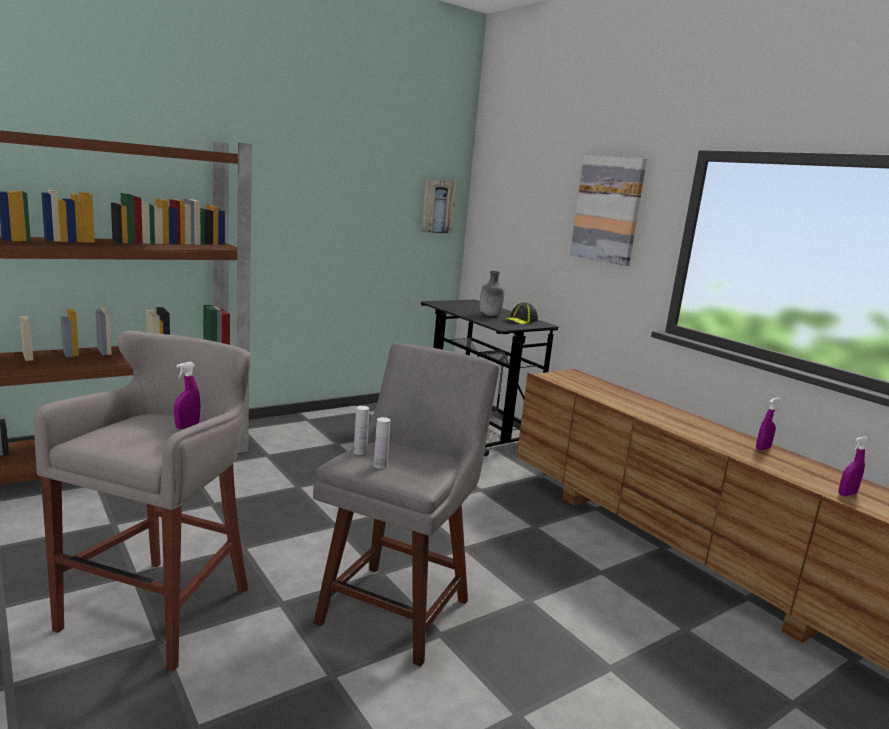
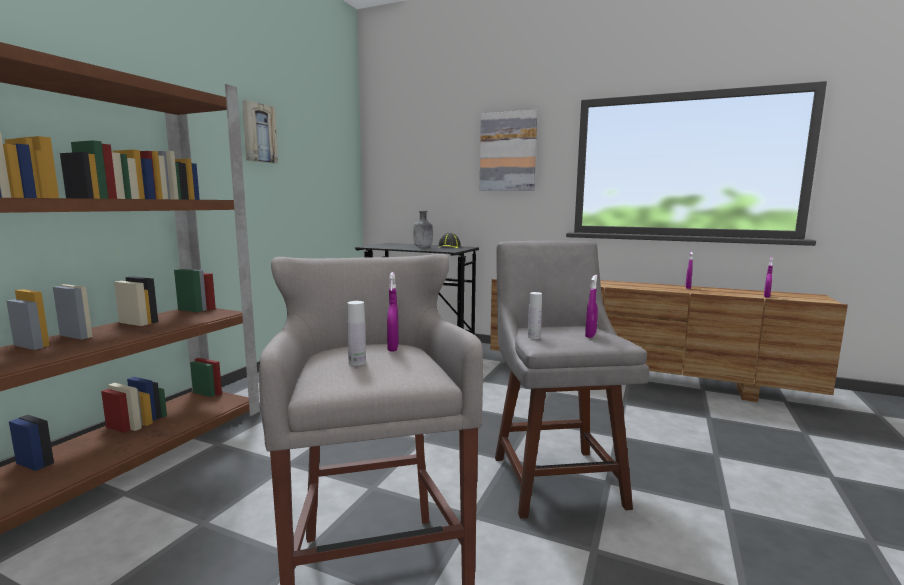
camera: 30 degrees left, 5 degrees down
(380, 465) = (569, 340): white bottle -> white bottle (357, 362)
(416, 467) = (590, 335): none -> purple spray bottle
(437, 206) = (343, 168): picture -> picture (258, 133)

